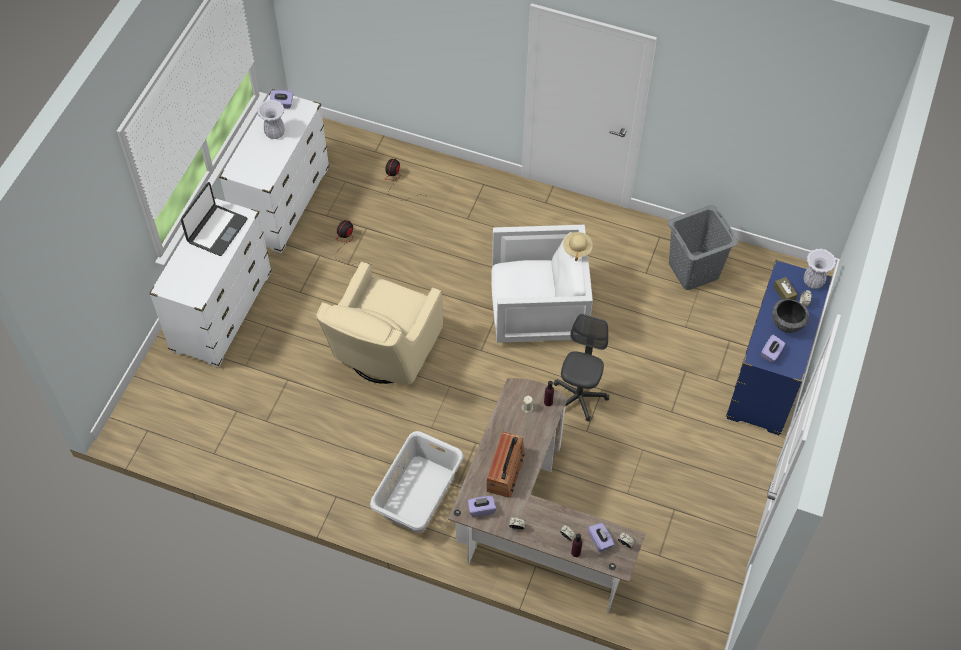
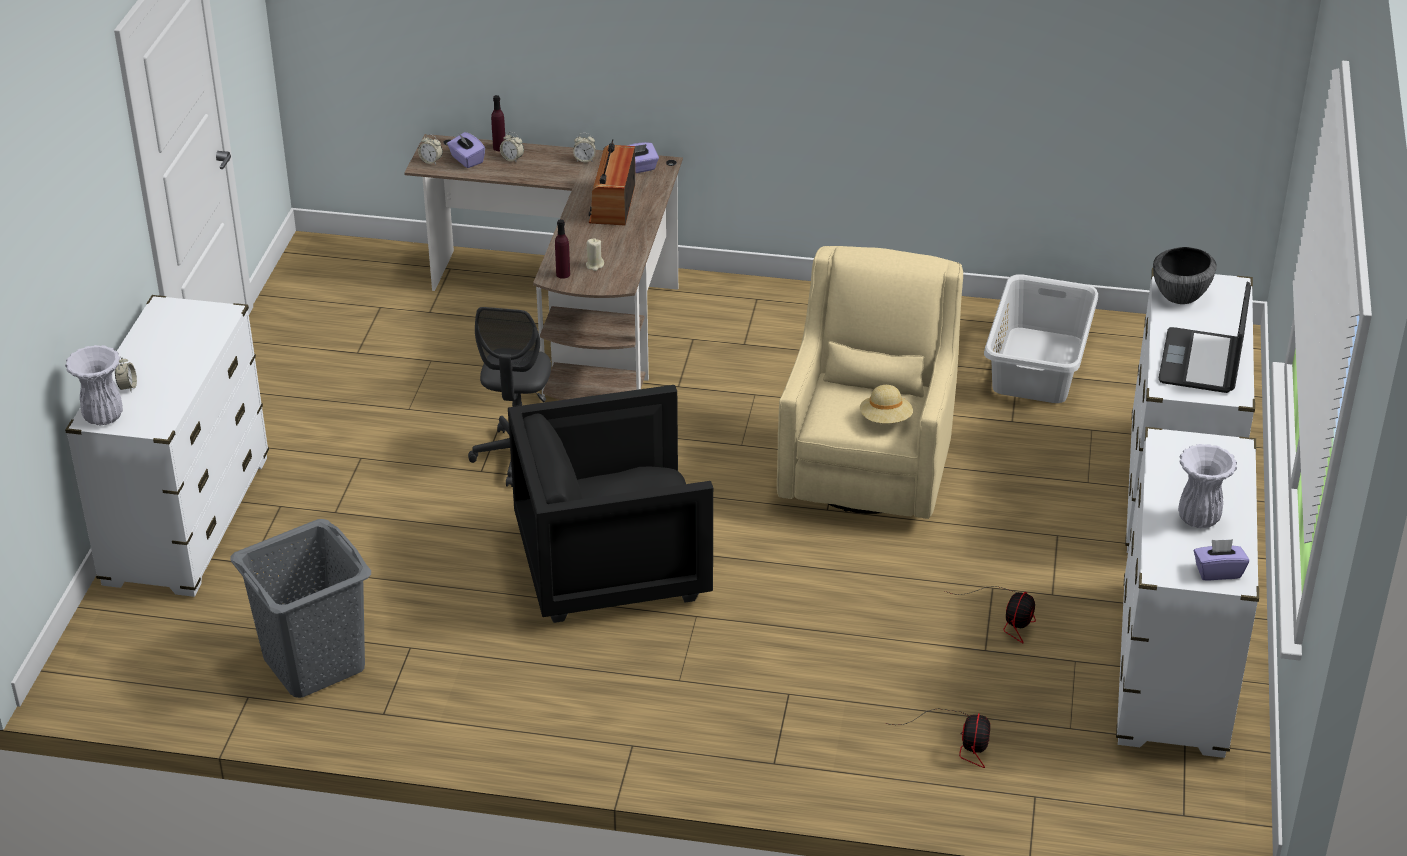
camera: 170 degrees right, 20 degrees down
(417, 494) = (750, 325): grey laundry basket -> grey laundry basket (1038, 365)
(537, 309) = (613, 564): white armchair -> black armchair
(577, 249) = (545, 466): beige hat -> beige hat (885, 420)
(767, 377) = (187, 521): blue dresser -> white dresser
(771, 353) = (197, 320): purple tissue box -> none
(784, 293) = (161, 396): brown tissue box -> none
(786, 325) = (164, 356): bowl -> bowl (1180, 296)

